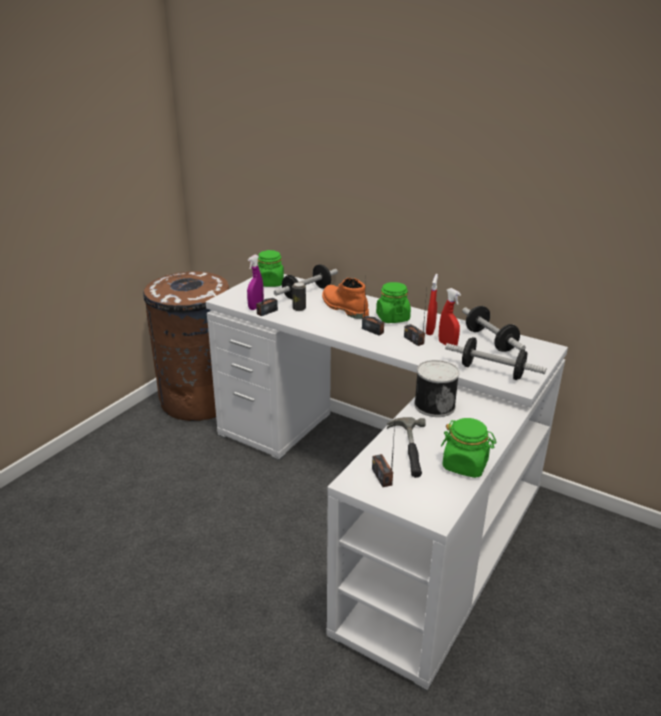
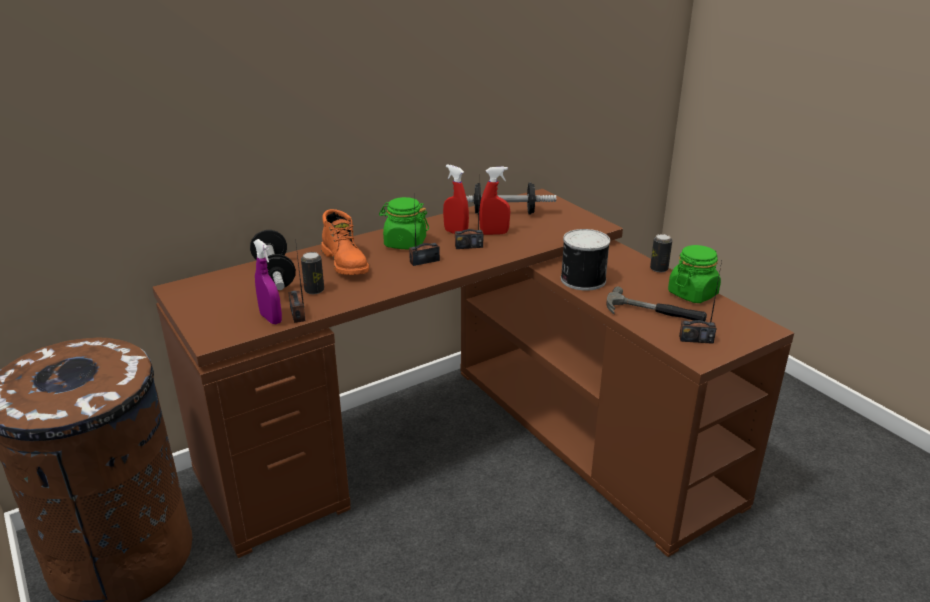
camera: 65 degrees left, 0 degrees up
(270, 283) = (206, 293): green jar -> none
(343, 307) = (346, 263): orange boot -> orange boot turned 105 degrees counterclockwise
(382, 495) = (476, 443): white desk -> brown desk
(492, 371) = (564, 229): dumbbell -> none
(496, 440) = (659, 269): none -> can

